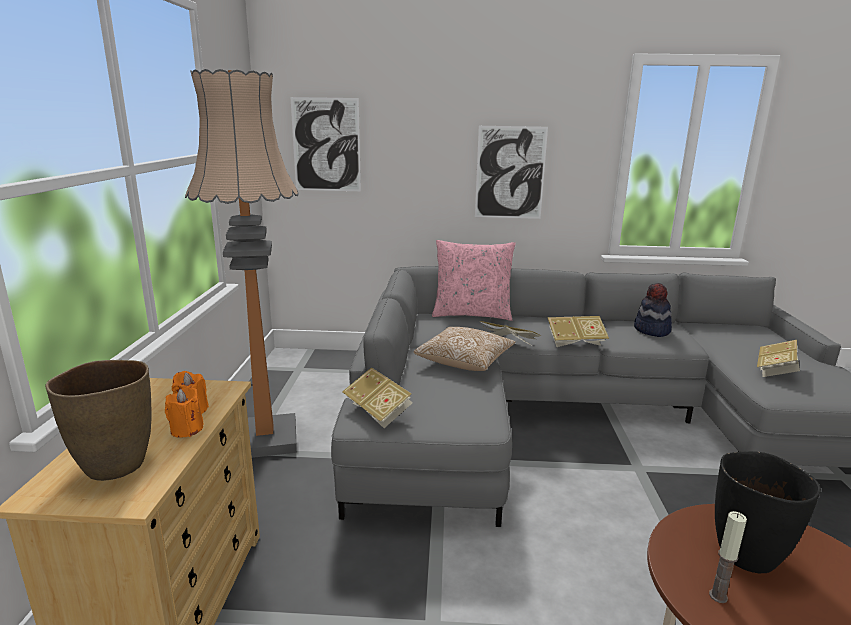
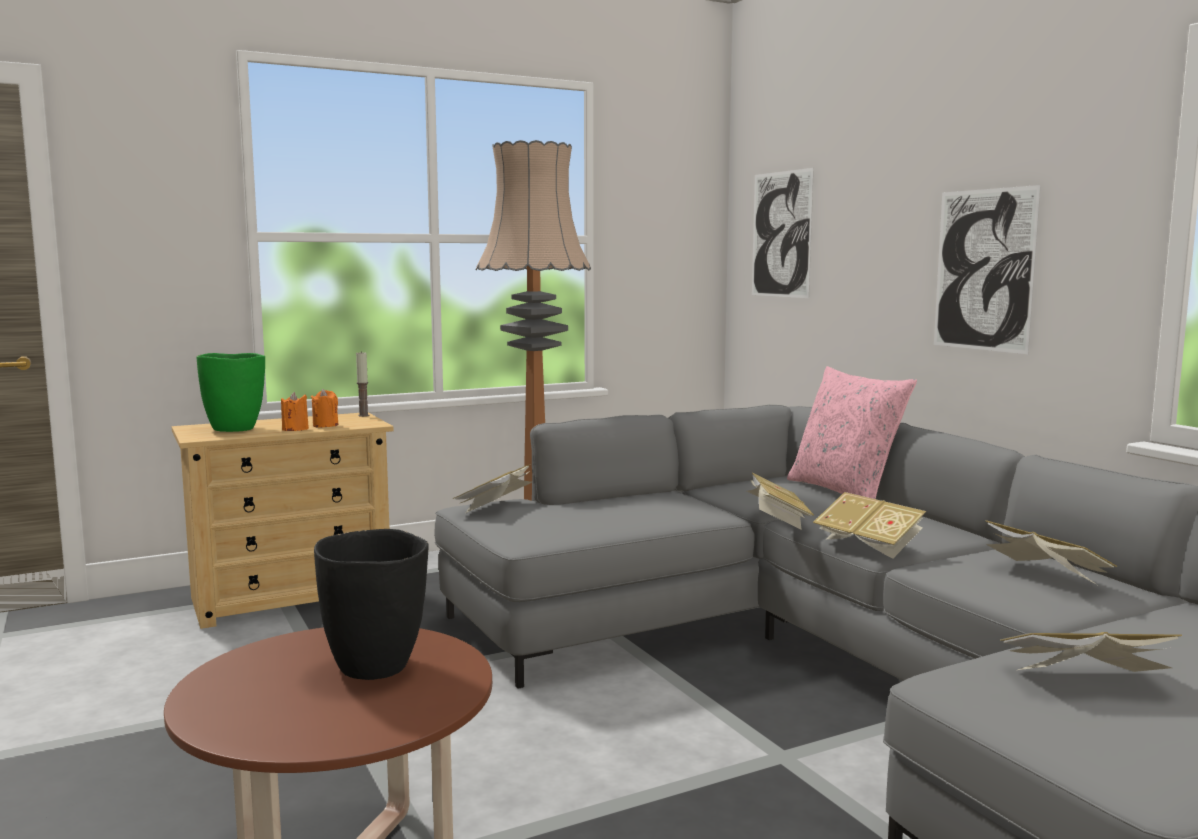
camera: 60 degrees right, 10 degrees down
(115, 465) = (235, 429): brown vase -> green vase
(465, 361) = (677, 511): pillow -> none
(651, 330) = (1044, 576): hat -> book
(718, 596) = (288, 655): candle -> candle (363, 415)

